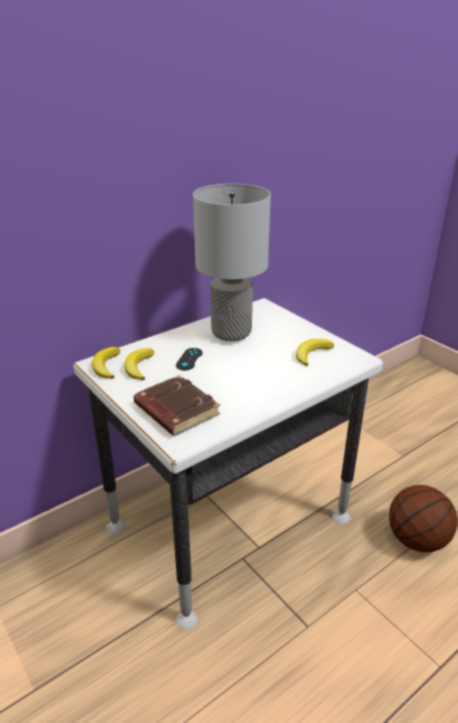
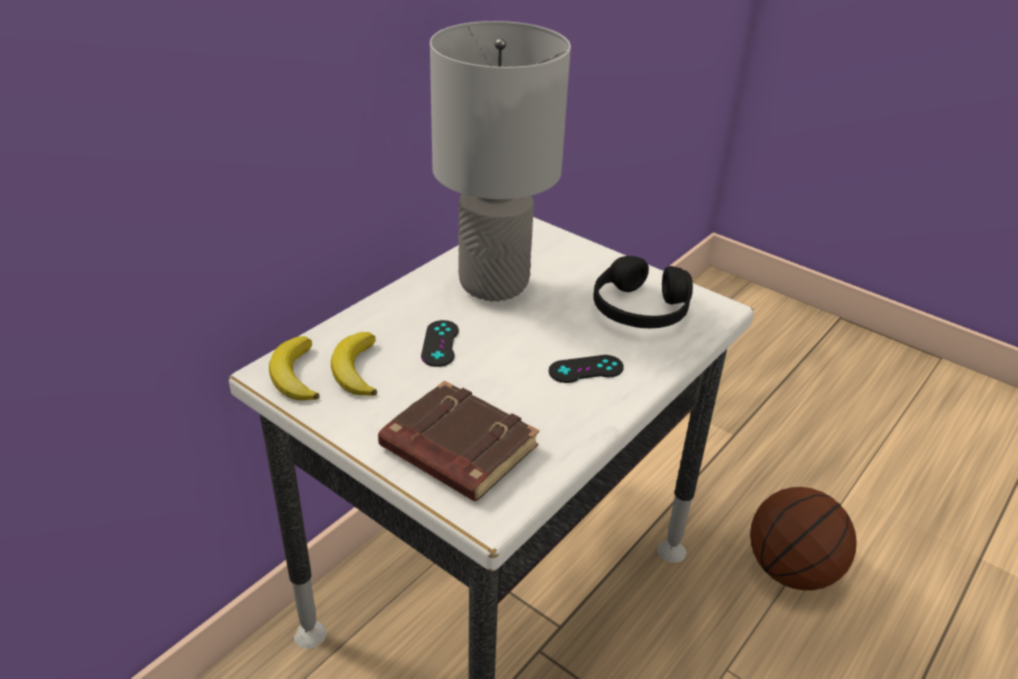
camera: 15 degrees left, 5 degrees up
(265, 380) = (586, 369): none -> black game controller
(312, 354) = (640, 309): banana -> black headphones

